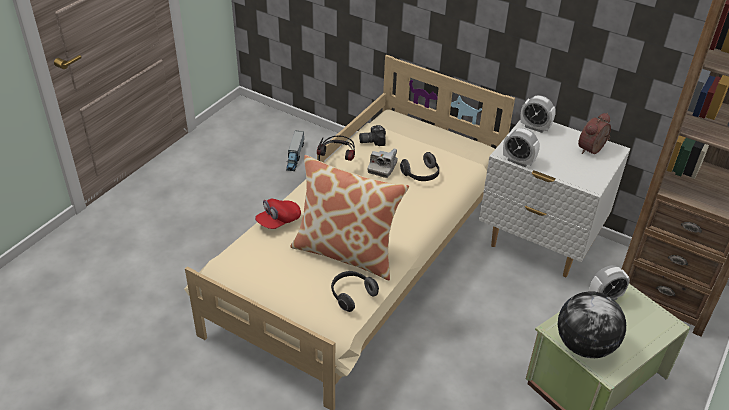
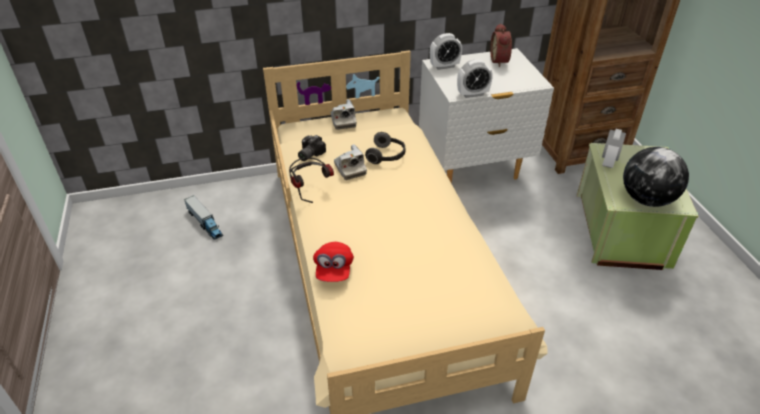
camera: 45 degrees left, 0 degrees up
(346, 252) = (425, 252): pillow -> none
(351, 295) = (481, 282): headphones -> none
(430, 132) = (343, 121): none -> camera

